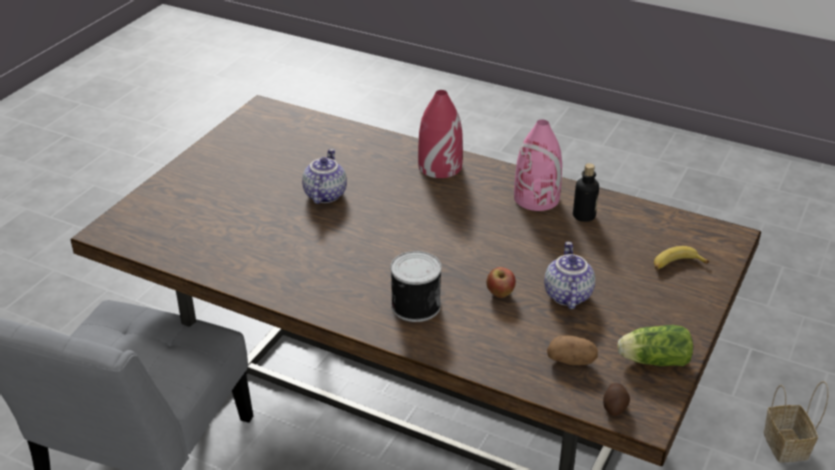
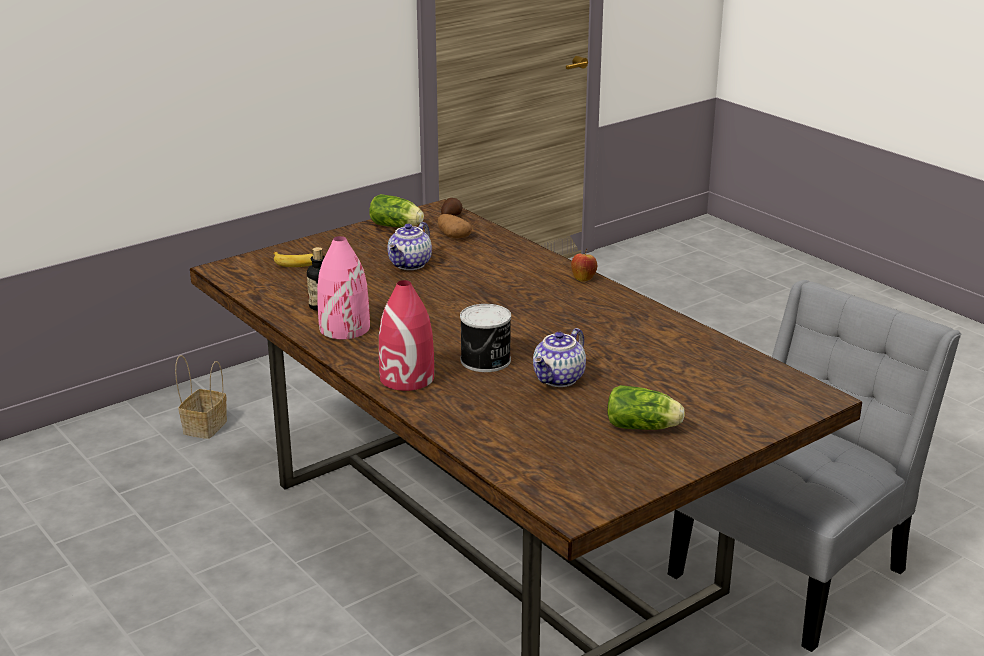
camera: 155 degrees left, 10 degrees down
(240, 171) = (644, 427): none -> lettuce
(414, 305) = (540, 283): can -> can (486, 360)
(500, 294) = (463, 275): apple -> apple (583, 278)

